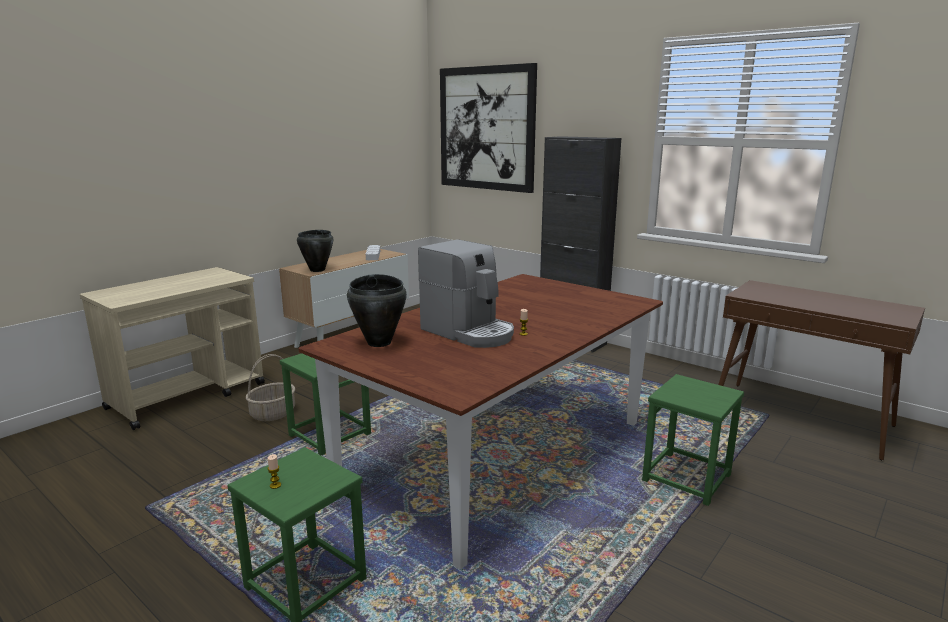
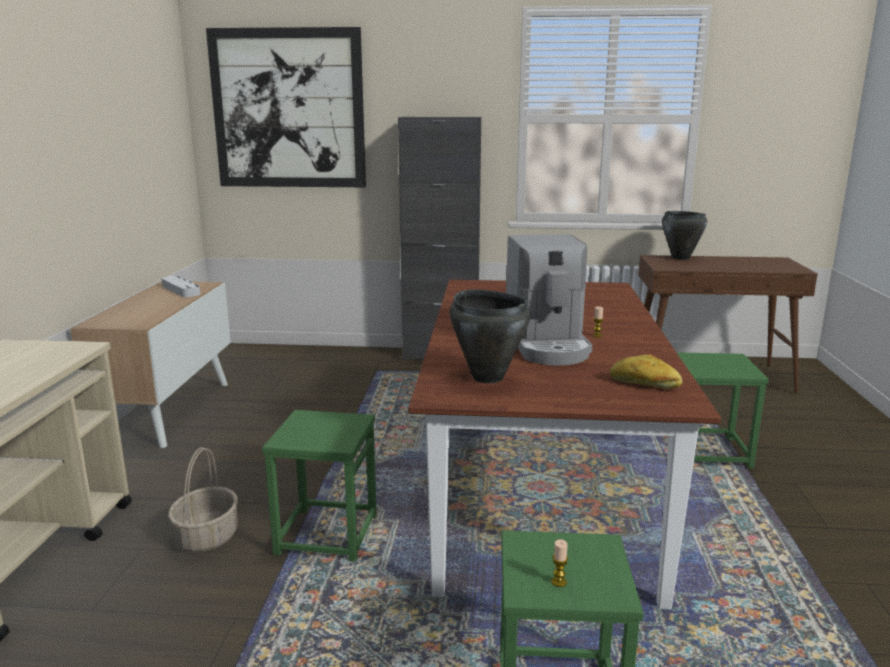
camera: 35 degrees left, 0 degrees up
(317, 270) = (141, 320): black cooking pot -> black cooking pot (680, 258)
(465, 374) = (644, 384): none -> bread
(469, 332) = (547, 345): coffee machine -> coffee machine turned 75 degrees clockwise

